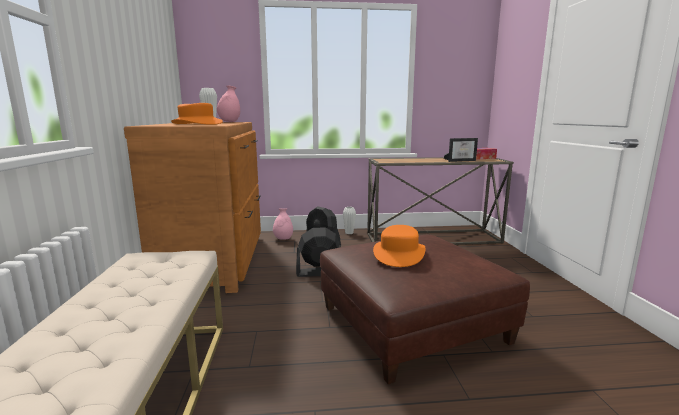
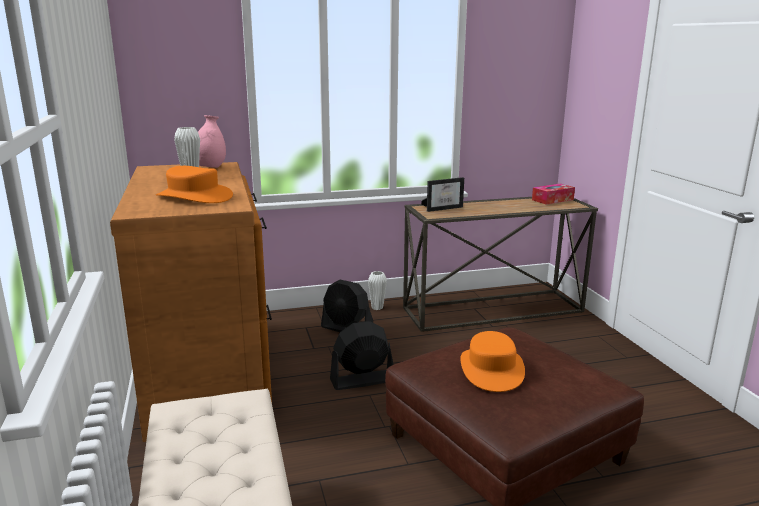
camera: 10 degrees left, 5 degrees up
(283, 239) = (288, 325): pink vase -> none
(460, 161) = (531, 209): picture frame -> picture frame (443, 208)

